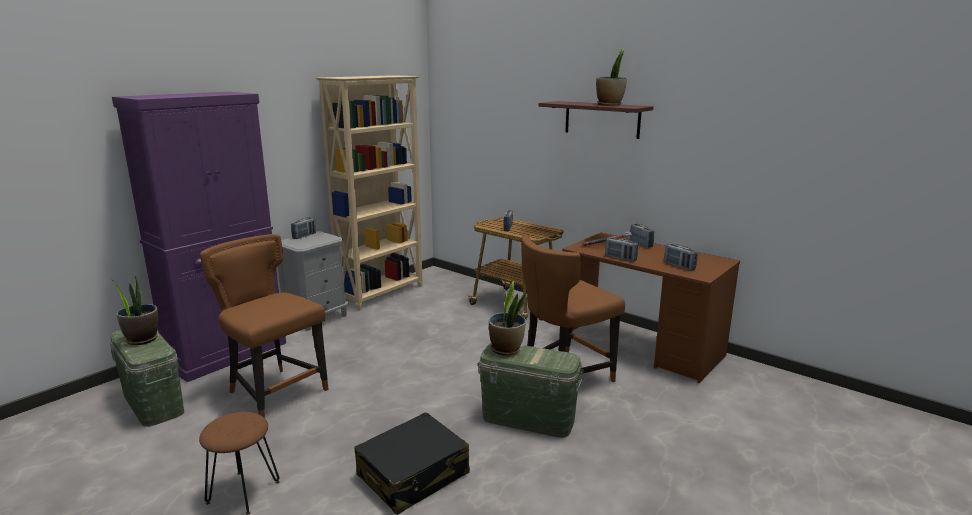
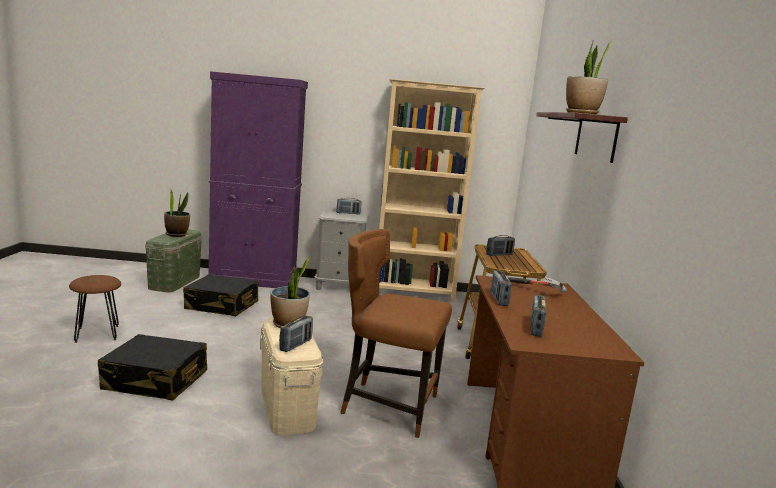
camera: 50 degrees right, 5 degrees down
(275, 392) = (222, 306): brown chair -> black suitcase
(528, 419) = (287, 407): green storage box -> beige storage box
(641, 244) = (572, 303): radio -> radio (296, 345)

